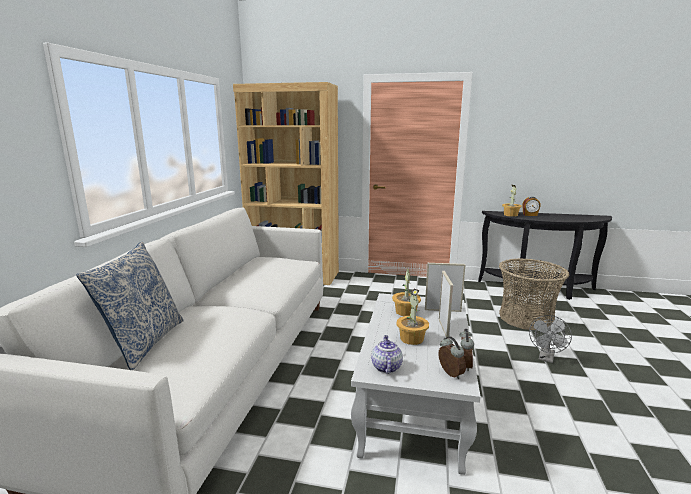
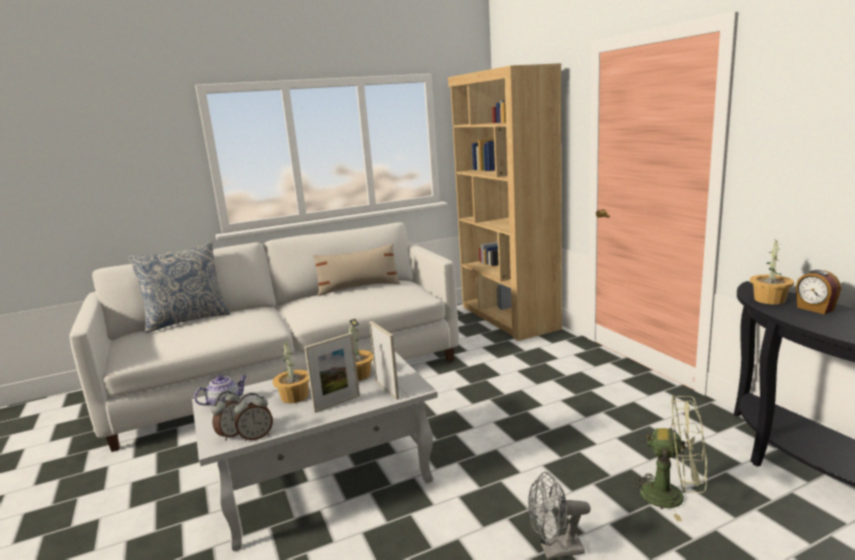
camera: 55 degrees right, 0 degrees up
(246, 268) = (358, 288): none -> beige pillow
(526, 318) = (672, 496): basket -> green fan

